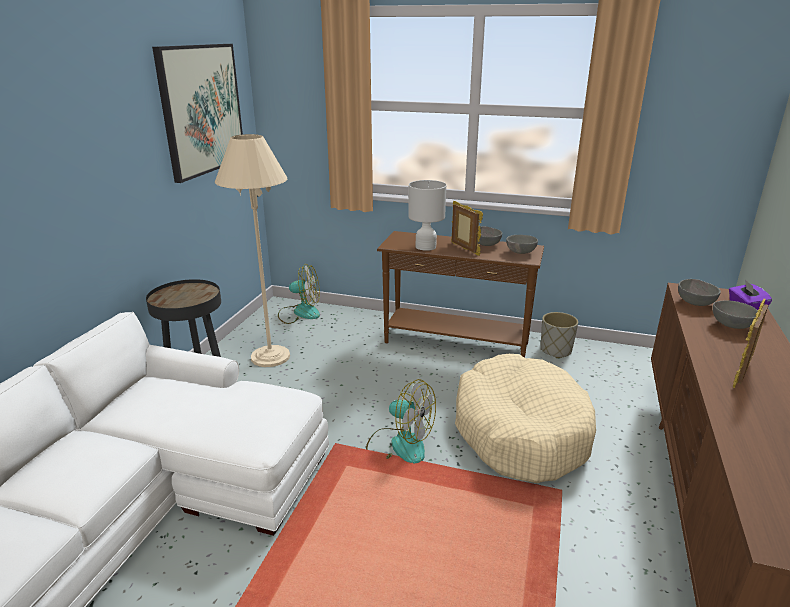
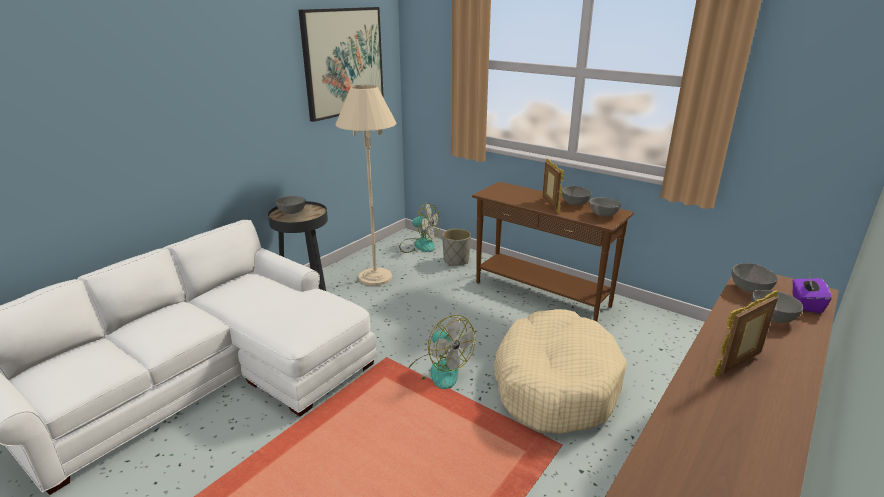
camera: 20 degrees right, 0 degrees up
(174, 295) = (291, 212): none -> grey bowl
(425, 247) = (515, 199): grey table lamp -> none
(556, 350) = (637, 318): grey planter -> grey planter (456, 260)

